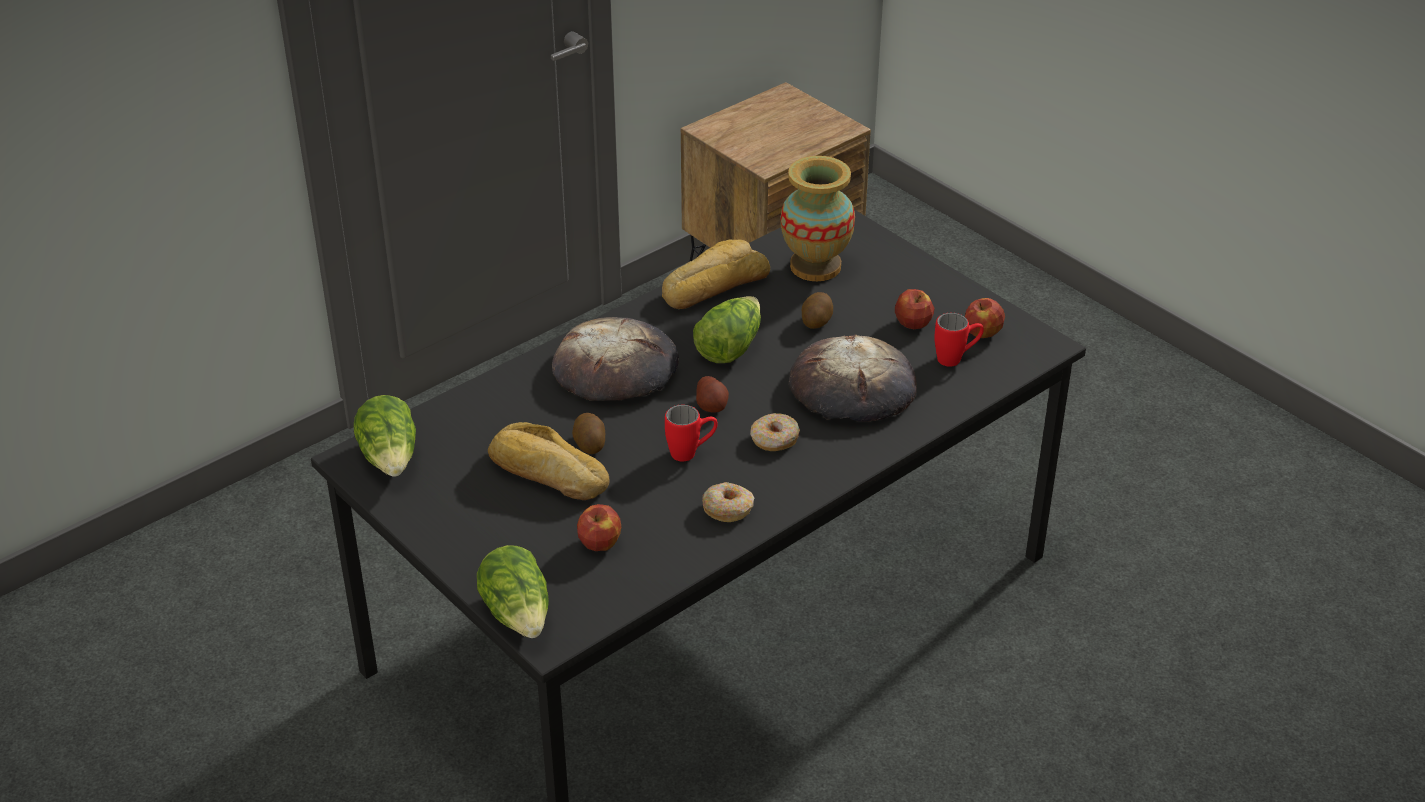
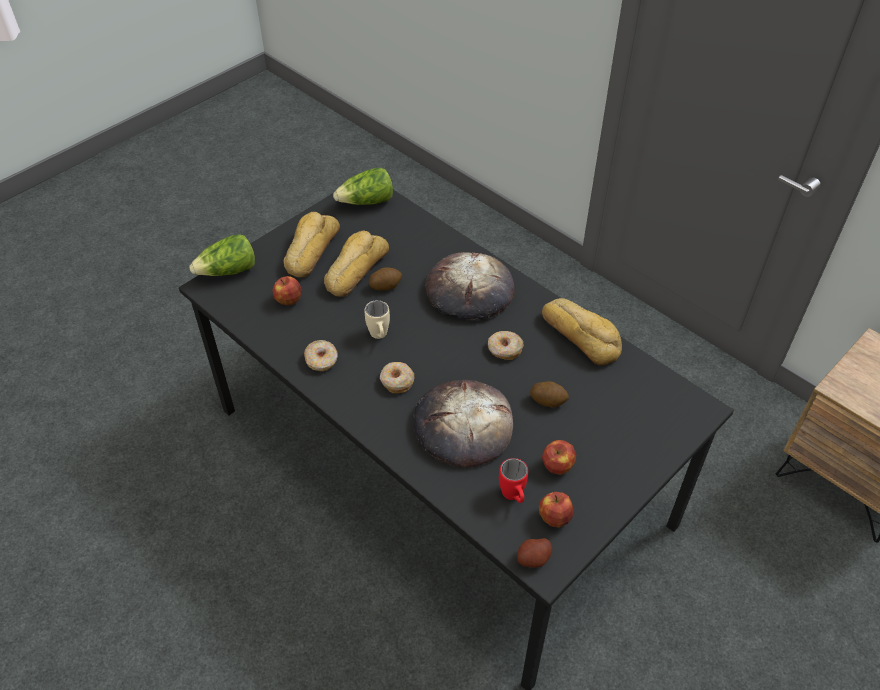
camera: 85 degrees right, 10 degrees up
(490, 521) = (310, 250): none -> bread
(691, 453) = (379, 337): red mug -> beige mug
(711, 405) = (432, 344): potato -> potato (533, 558)
(729, 346) = (504, 349): lettuce -> donut
(815, 266) = (623, 397): vase -> none

